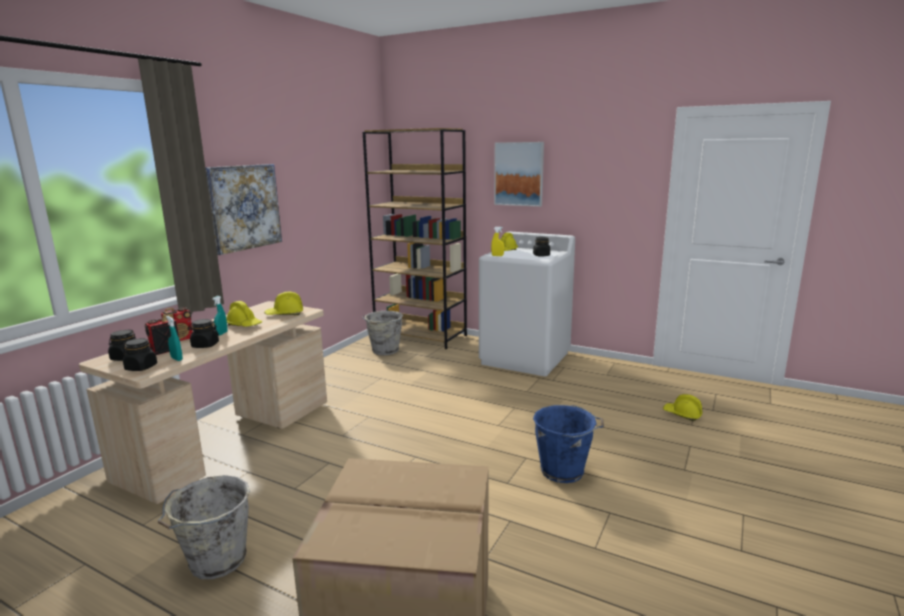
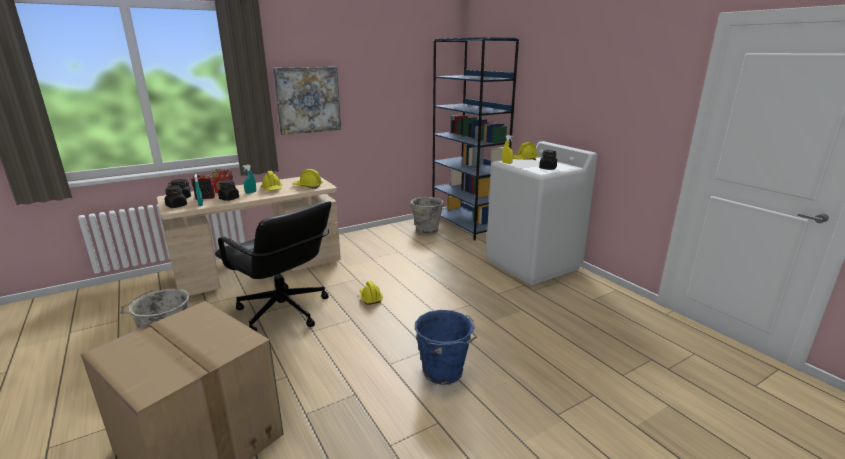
camera: 30 degrees right, 5 degrees up
(326, 474) = (283, 312): none -> black office chair
(421, 336) = (467, 224): brown bookcase -> blue bookcase
(519, 174) = (558, 85): picture -> none
(682, 414) = (626, 361): yellow hard hat -> yellow hard hat (370, 298)

